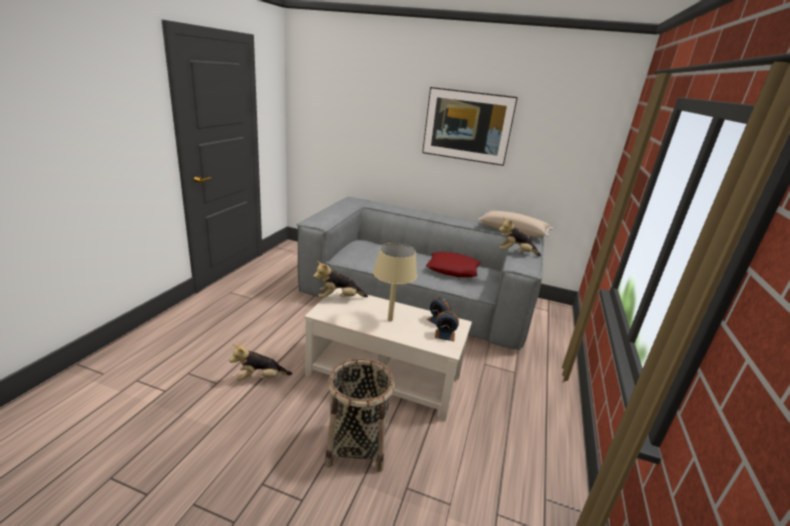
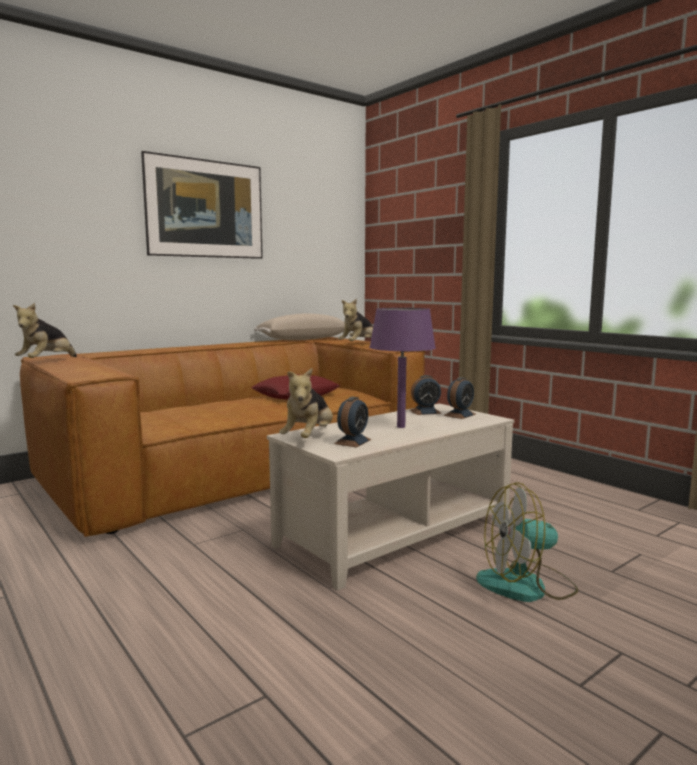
camera: 55 degrees left, 15 degrees down
(260, 378) = (302, 636): plush toy -> plush toy (47, 362)
(343, 312) = (352, 441): none -> alarm clock
(356, 446) = (526, 585): basket -> fan
(390, 320) = (401, 427): beige table lamp -> purple table lamp
(417, 297) = (240, 469): grey sofa -> brown sofa

